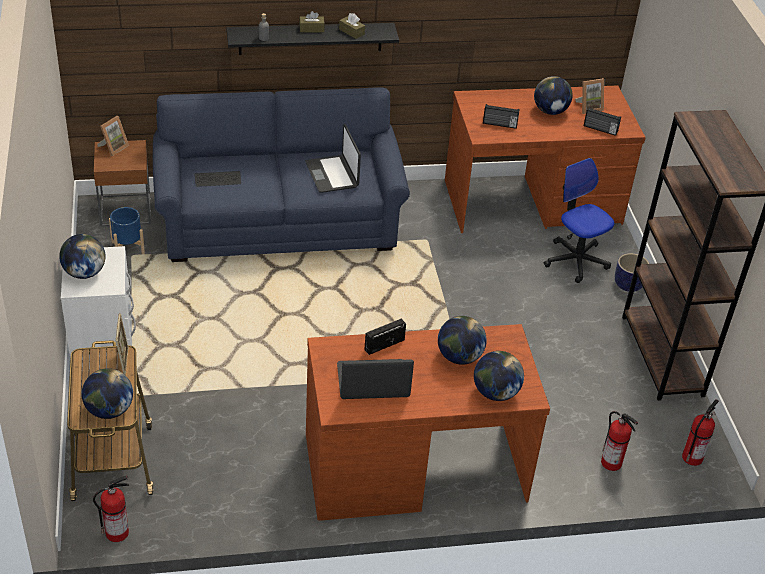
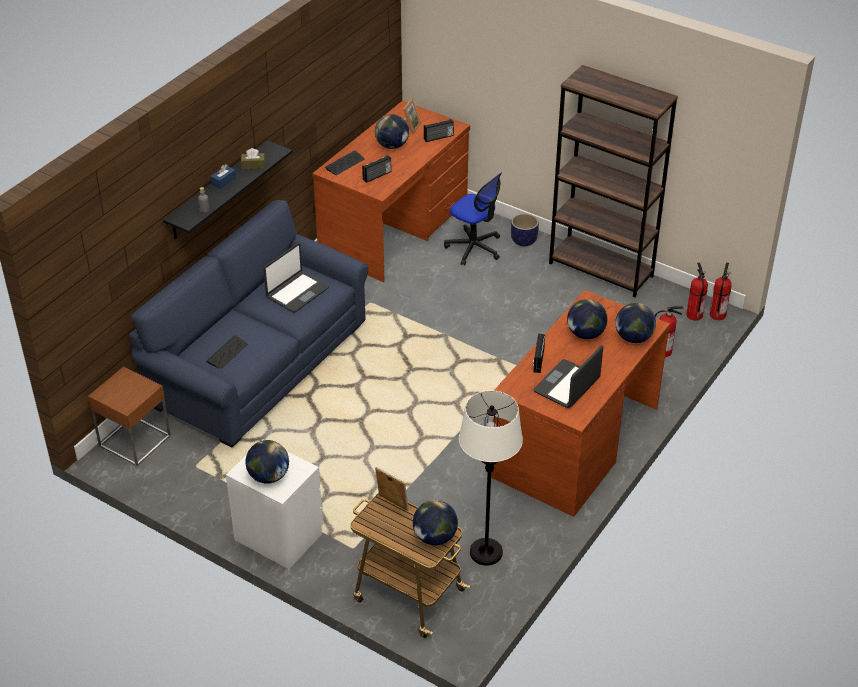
camera: 45 degrees left, 0 degrees up
(113, 147) = (110, 389): picture frame -> none
(118, 532) = (480, 627): fire extinguisher -> fire extinguisher (717, 314)
(128, 247) = (183, 463): blue planter -> none
(210, 484) = (486, 553): none -> white floor lamp
(311, 29) = (223, 181): brown tissue box -> blue tissue box
(332, 175) = (296, 292): laptop -> laptop turned 75 degrees counterclockwise
(490, 100) = (345, 164): none -> keyboard
(576, 260) = (474, 248): office chair -> office chair turned 150 degrees counterclockwise

